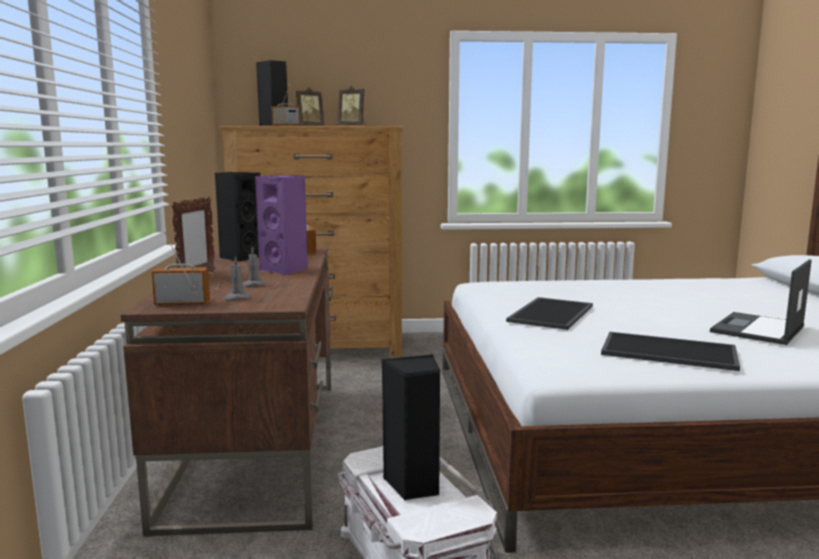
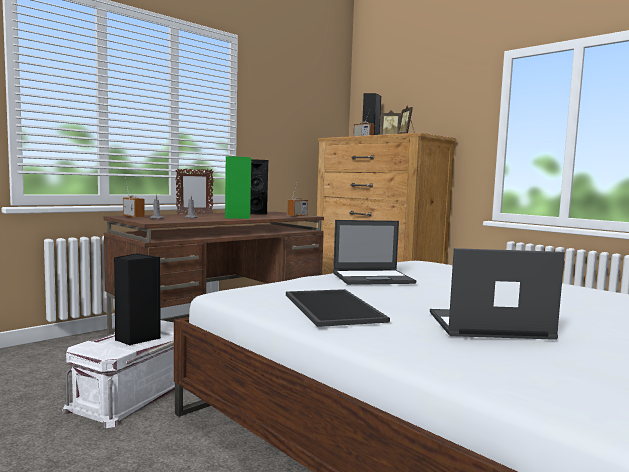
camera: 50 degrees right, 5 degrees down
(286, 270) = (237, 217): purple speaker -> green speaker
(550, 313) = (373, 278): tray -> laptop

